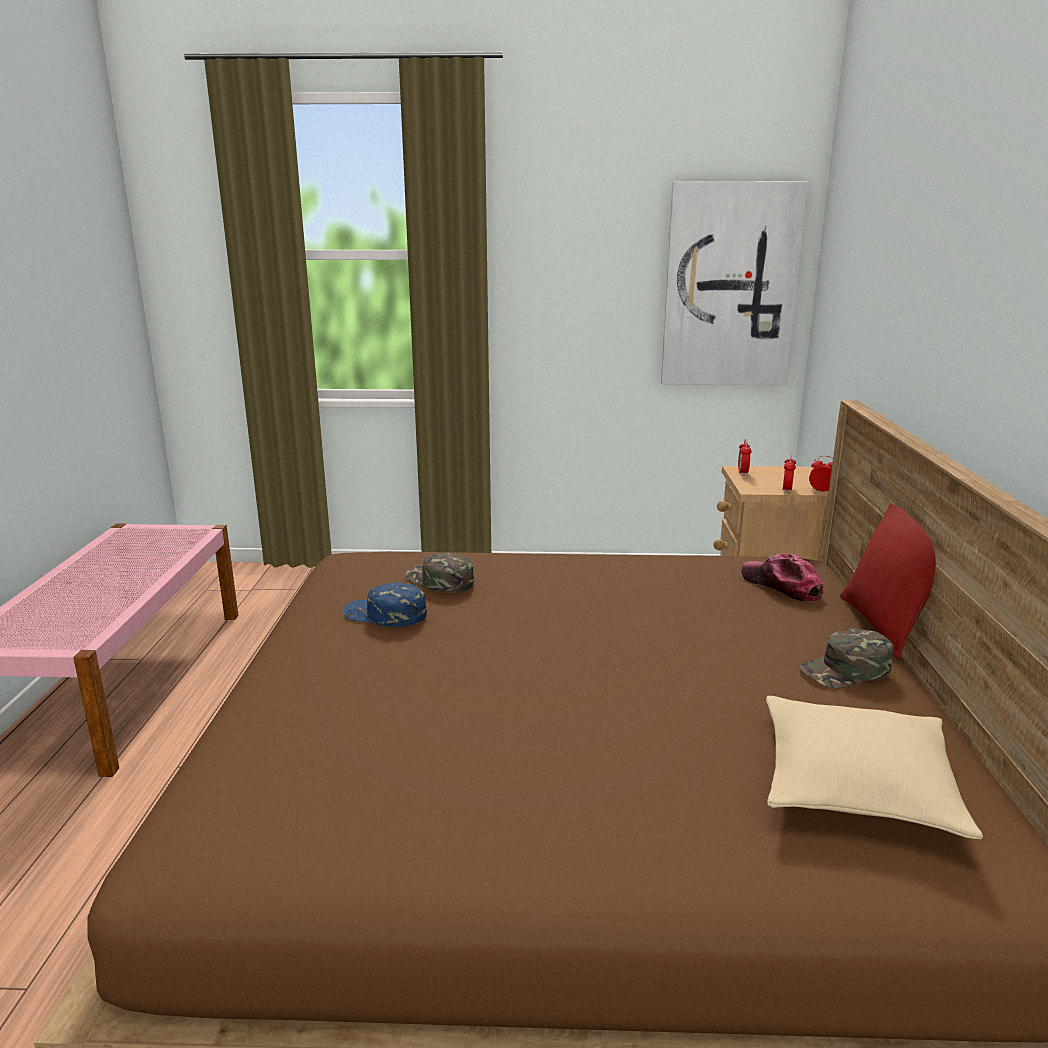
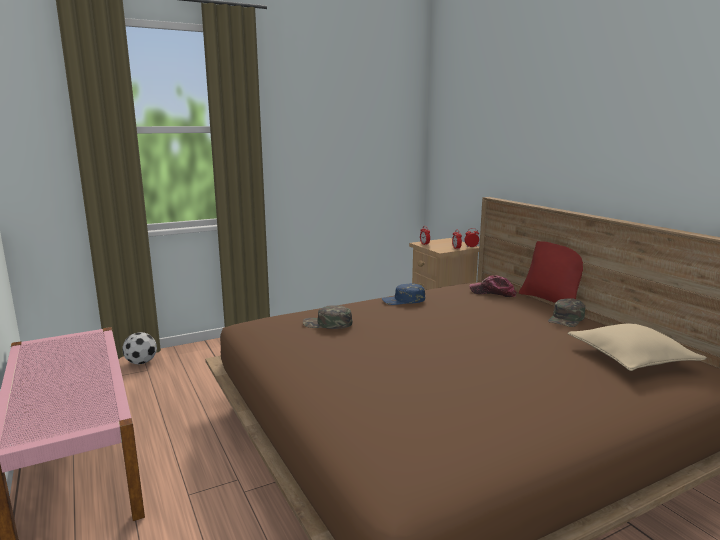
camera: 30 degrees left, 5 degrees down
(301, 577) = (141, 362): none -> football
(385, 614) = (324, 346): blue cap -> blue cap (403, 300)
(730, 286) = (388, 145): picture -> none

